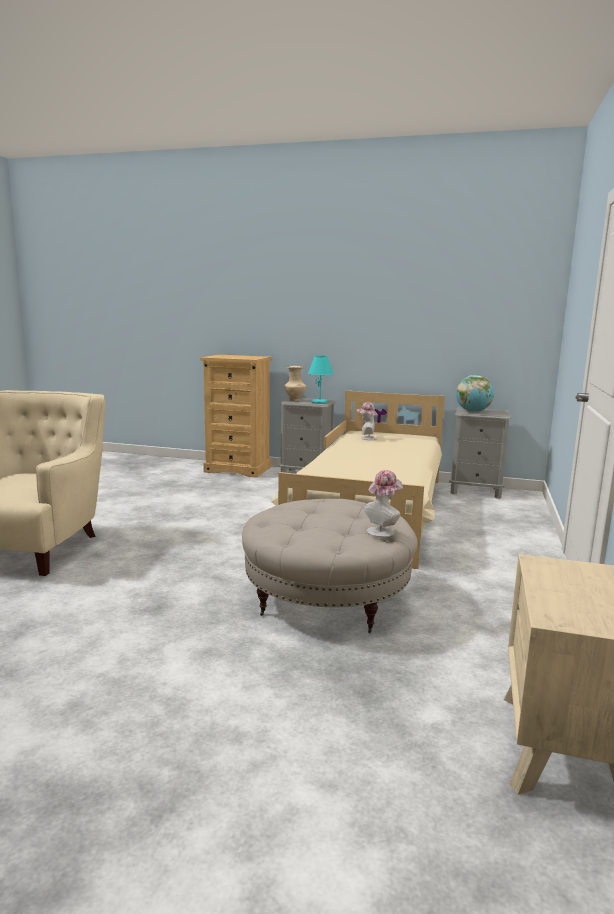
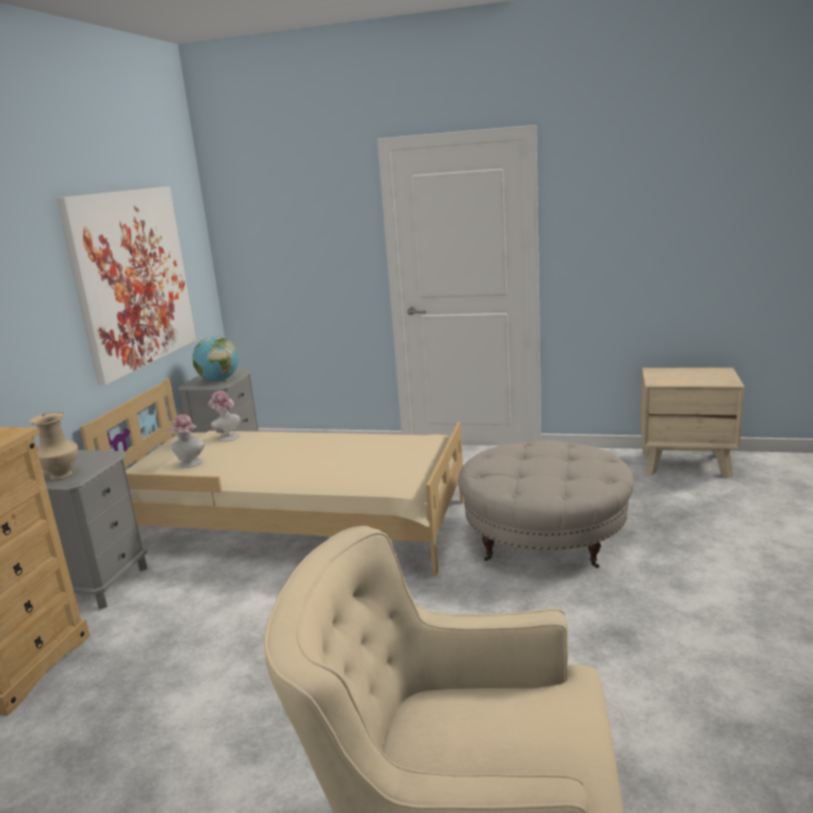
camera: 90 degrees left, 5 degrees up
(320, 402) = (100, 456): turquoise table lamp -> none
(383, 531) = (562, 443): hat -> hat (226, 437)
(435, 315) = (132, 279): none -> picture

